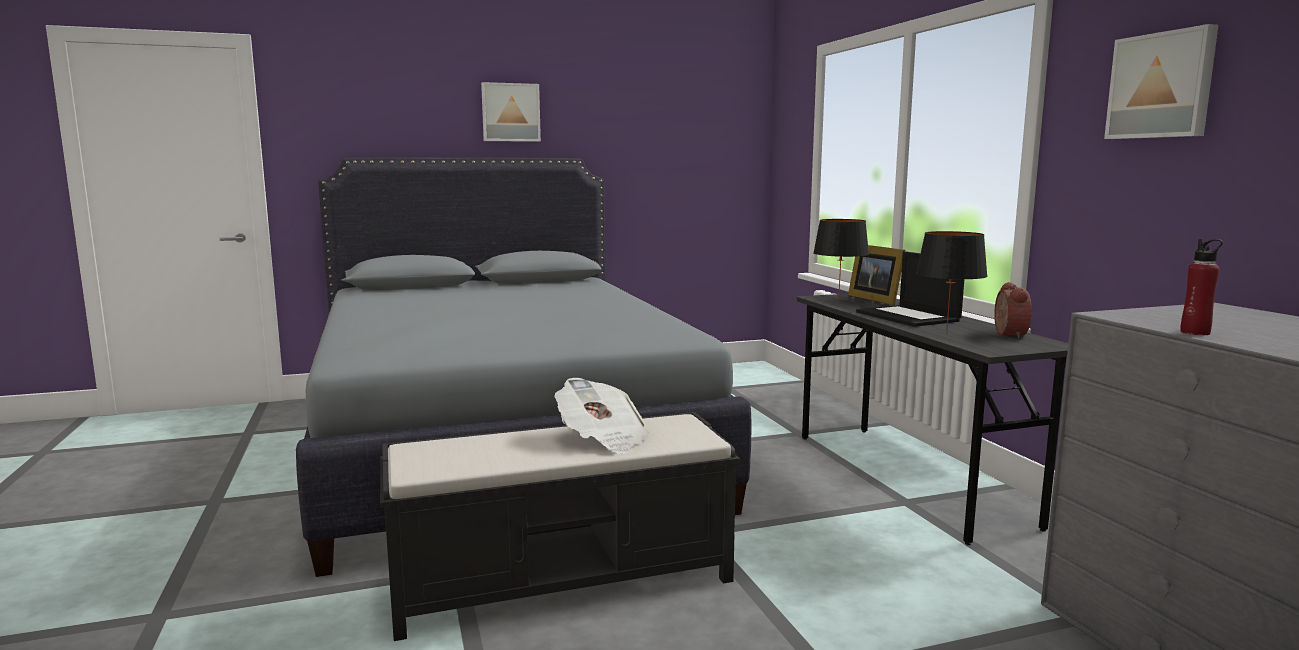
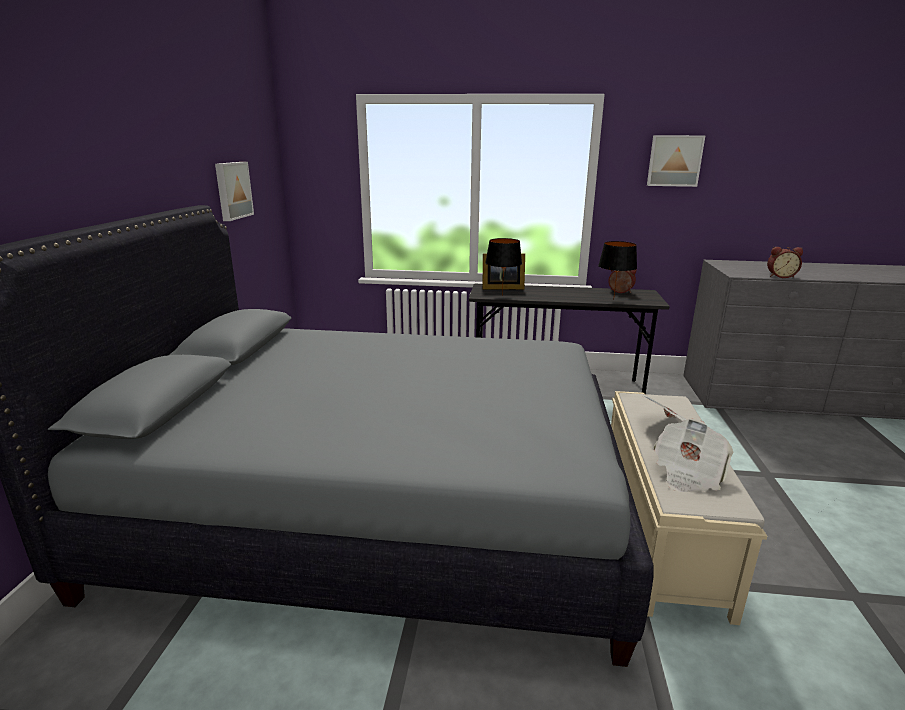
camera: 65 degrees left, 10 degrees up
(479, 450) = (688, 474): none -> newspaper
(510, 112) = (132, 155): picture -> picture (232, 190)
(565, 580) = (659, 529): black bench -> beige bench
(909, 317) = (561, 294): laptop -> none
(1195, 332) = (780, 276): red bottle -> alarm clock

